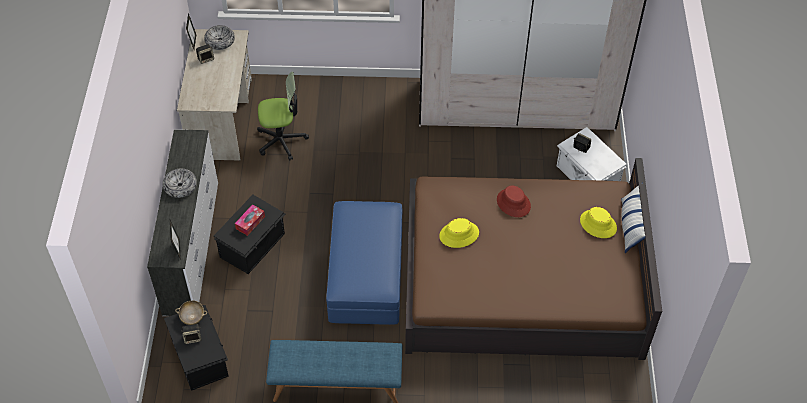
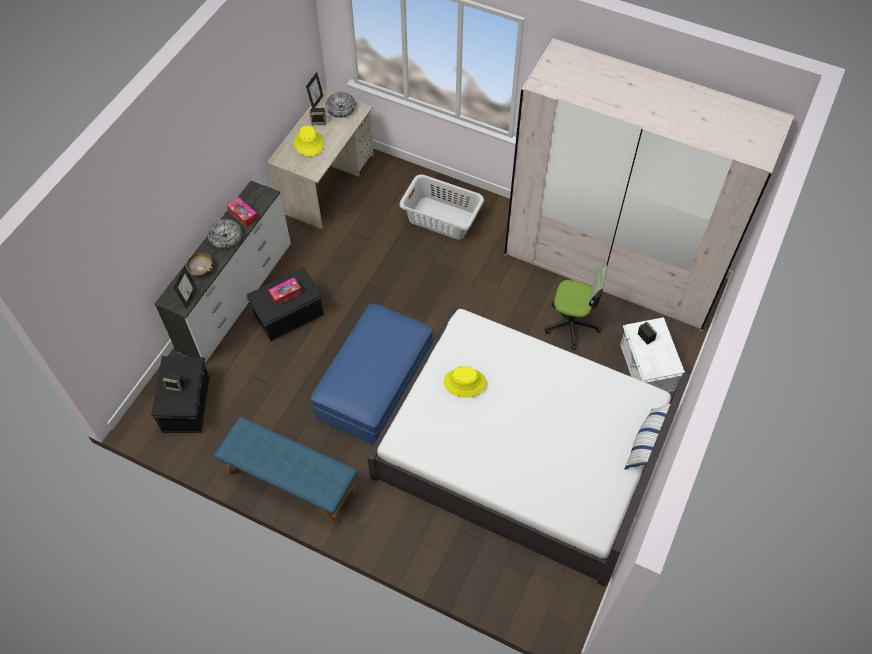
camera: 25 degrees right, 5 degrees up
(185, 162) = (243, 215): none -> tissue box
(192, 317) = (186, 365): beige bowl -> beige bowl (201, 269)
(281, 140) = (369, 223): office chair -> office chair (571, 324)
(346, 114) = (441, 219): none -> grey laundry basket
(513, 203) = (537, 371): red hat -> none
(522, 280) = (523, 450): brown bed -> white bed
(598, 224) = (612, 427): yellow hat -> yellow hat (309, 143)

